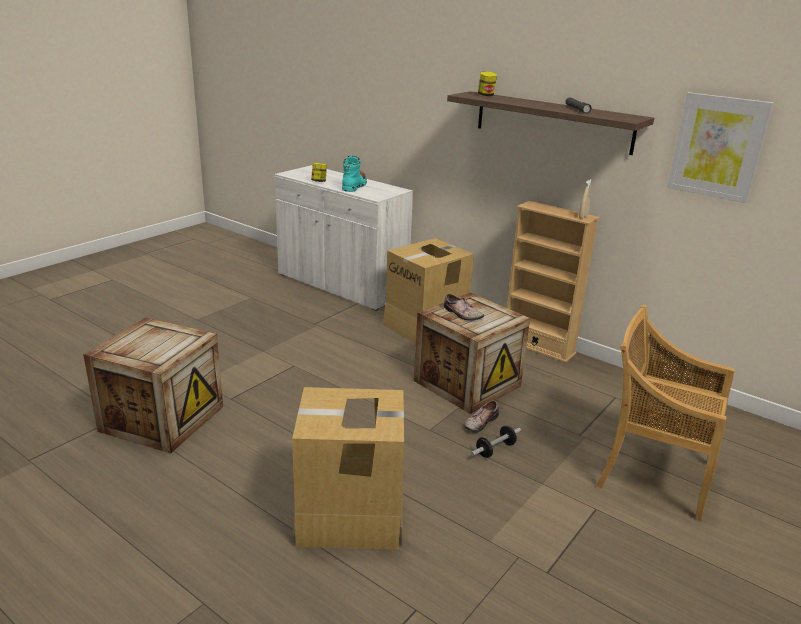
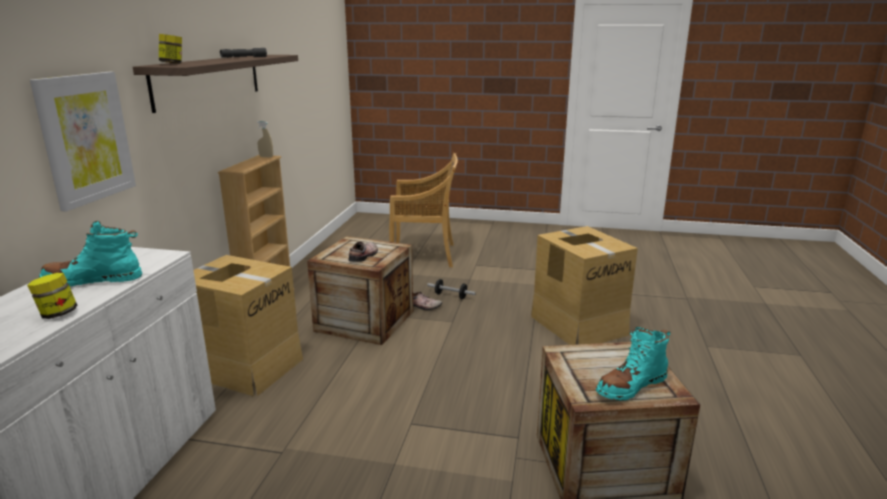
camera: 115 degrees left, 5 degrees down
(133, 341) = (631, 386): none -> turquoise boot
(652, 473) = (424, 255): beige chair -> beige chair turned 90 degrees counterclockwise
(717, 147) = (285, 67): picture -> picture (86, 138)

